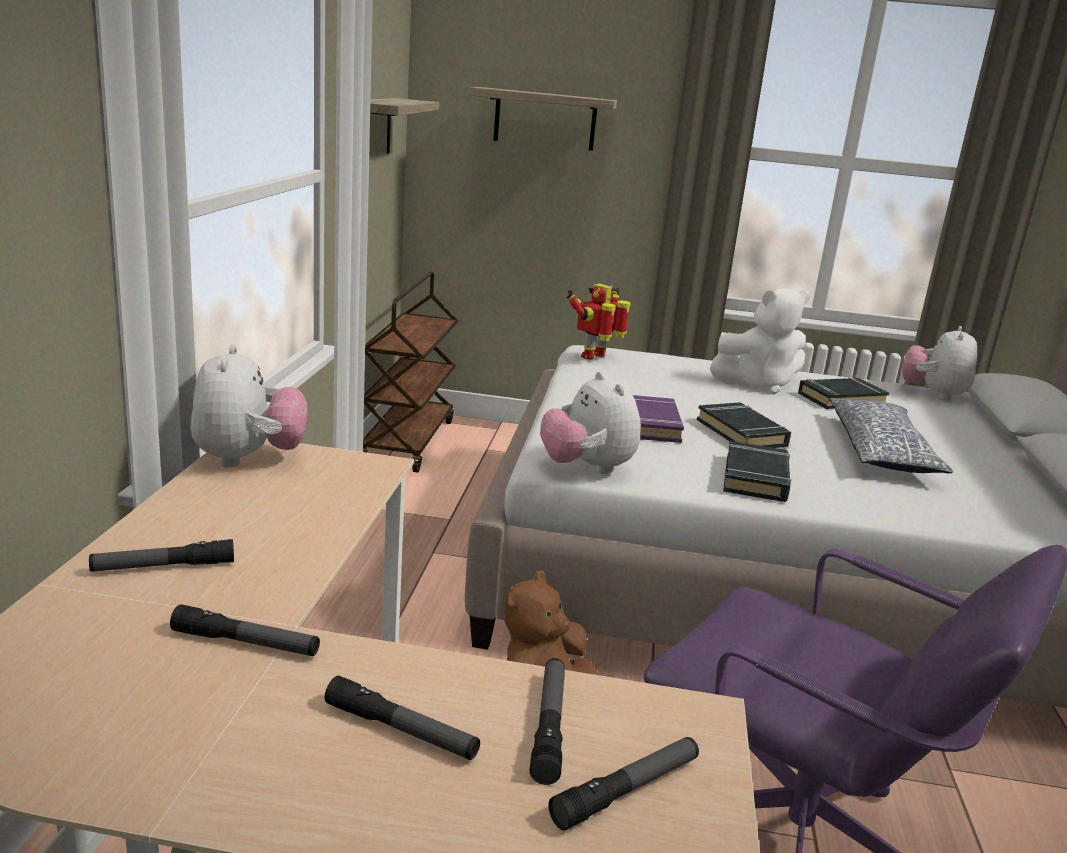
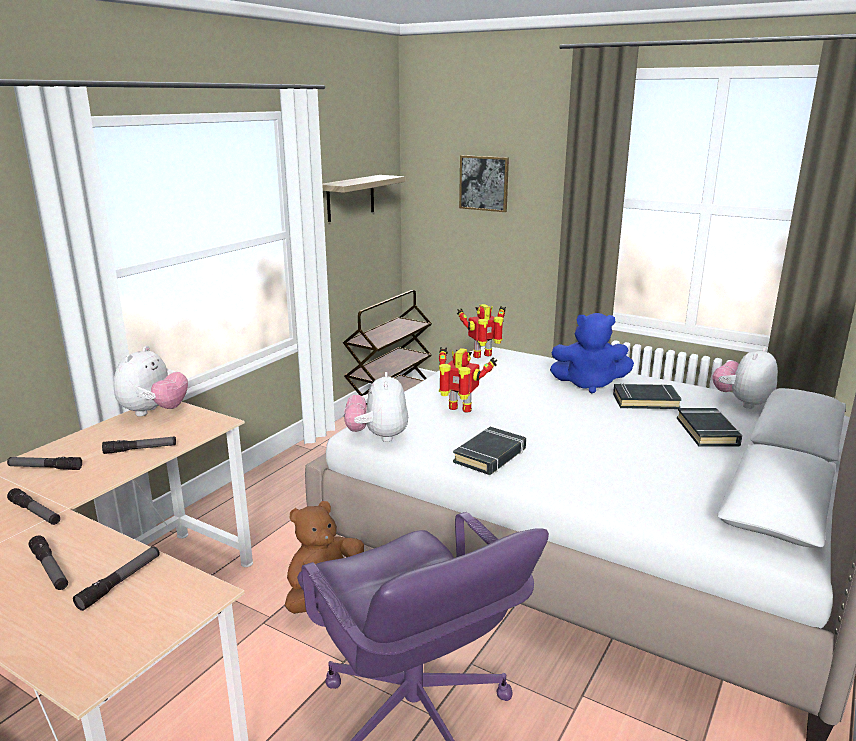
camera: 25 degrees right, 0 degrees up
(545, 119) = (484, 183): shelf -> picture
(626, 791) = (115, 623): flashlight -> flashlight (140, 449)
(649, 425) = (460, 410): purple book -> toy robot
(742, 433) = (524, 421): black book -> black book (707, 432)
(758, 384) = (589, 384): white plush toy -> blue plush toy
(881, 451) = (624, 445): pillow -> none

